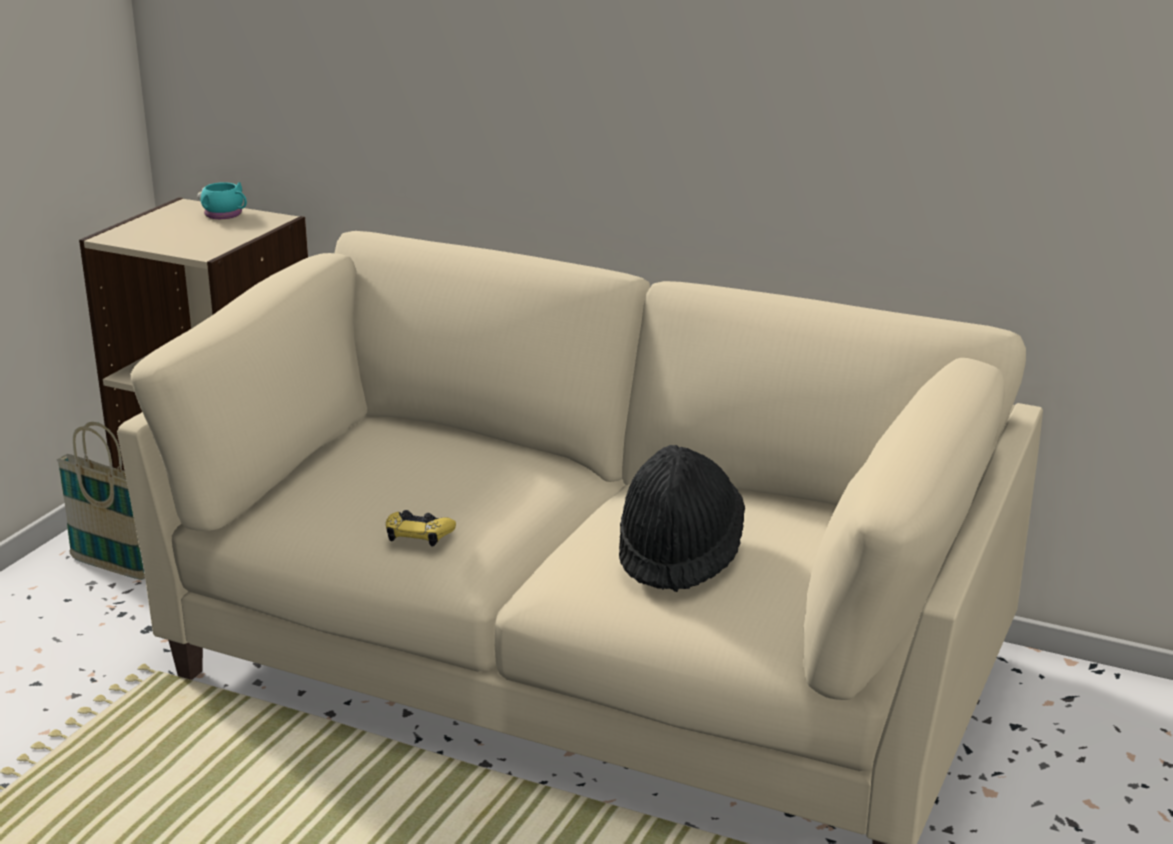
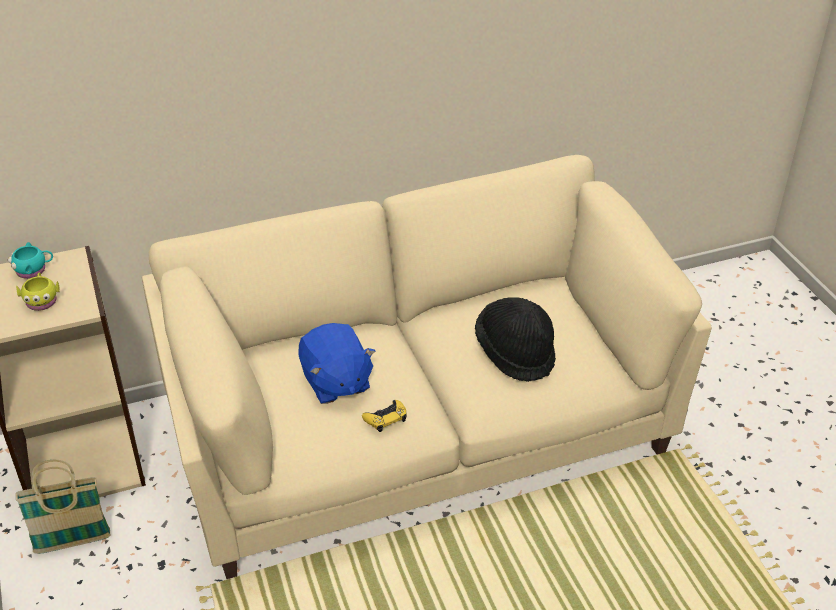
camera: 45 degrees left, 15 degrees up
(188, 234) = (41, 300): none -> yellow mug
(426, 479) = (335, 382): none -> blue plush toy

